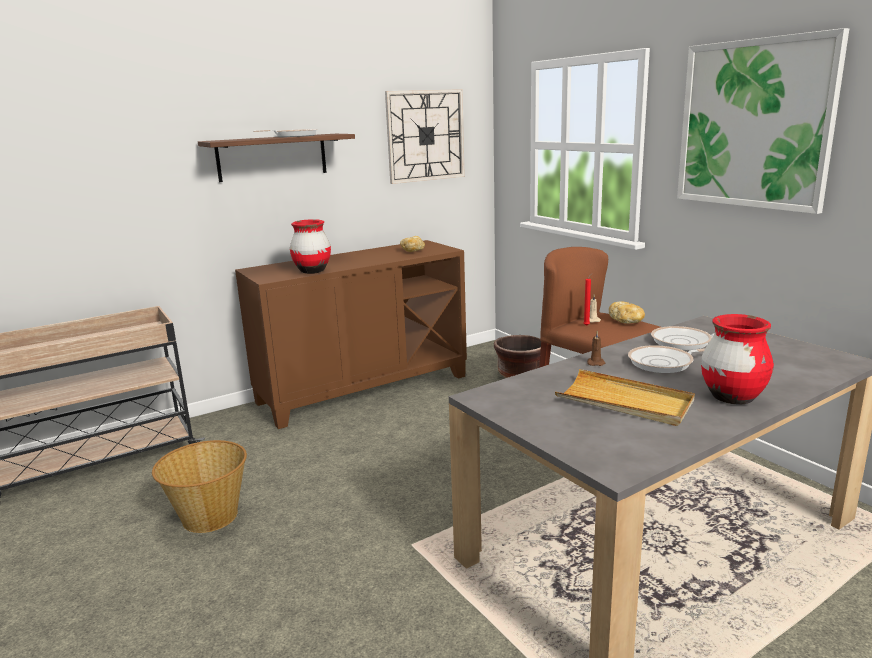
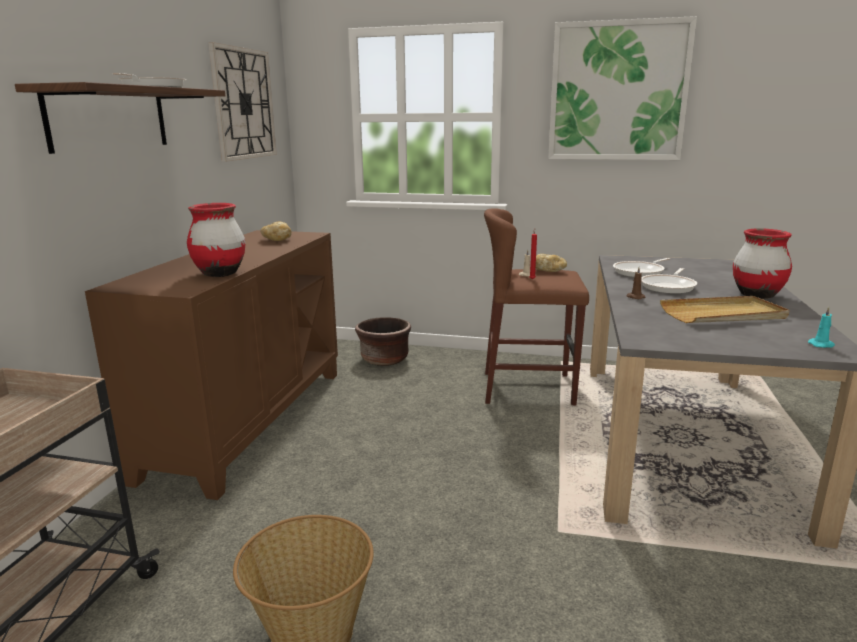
camera: 45 degrees left, 0 degrees up
(621, 457) = (822, 345): none -> turquoise candle

